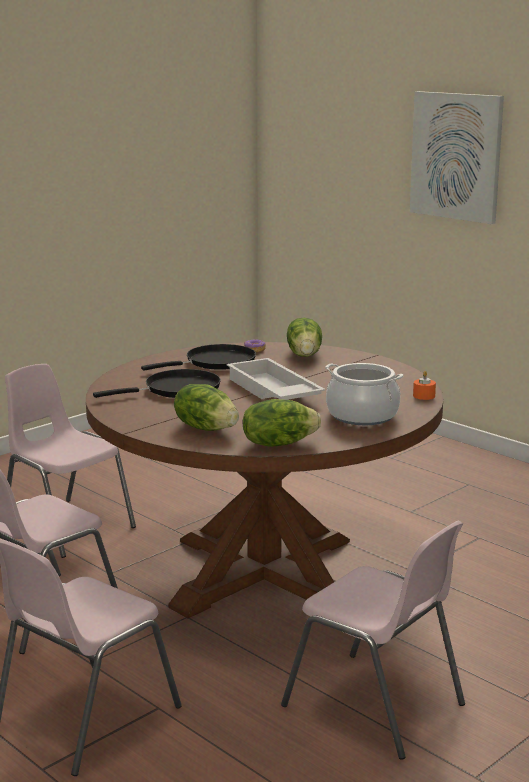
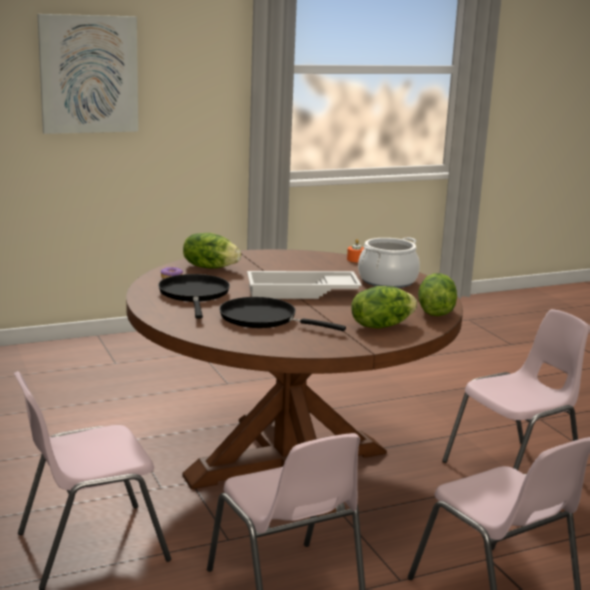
camera: 70 degrees left, 0 degrees up
(177, 390) = (263, 319): black frying pan -> black frying pan turned 60 degrees counterclockwise

